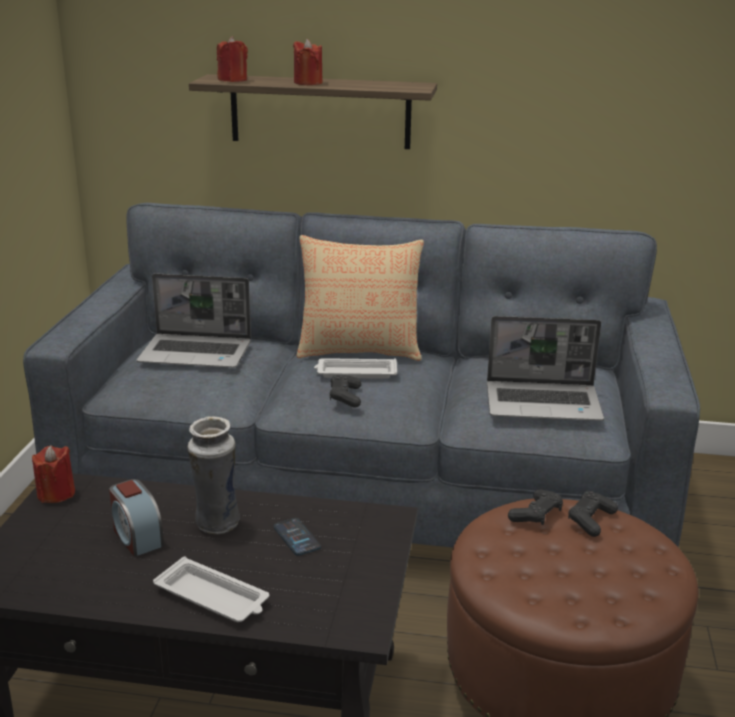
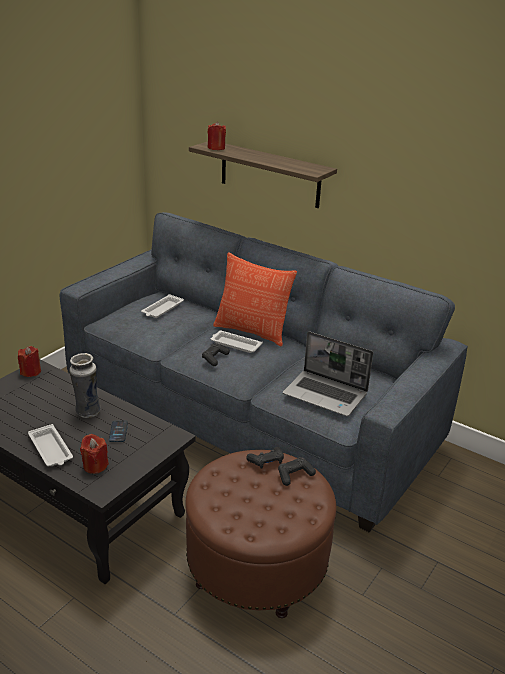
camera: 25 degrees right, 5 degrees up
(137, 537) = (46, 406): alarm clock -> none
(197, 353) = (162, 309): laptop -> white tray
(308, 83) = (256, 157): red candle -> red candle (95, 465)
(359, 352) = (252, 332): beige pillow -> orange pillow

